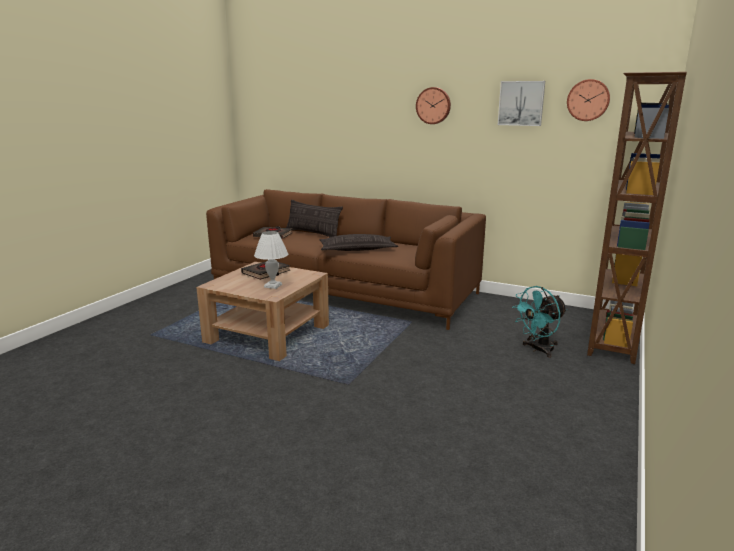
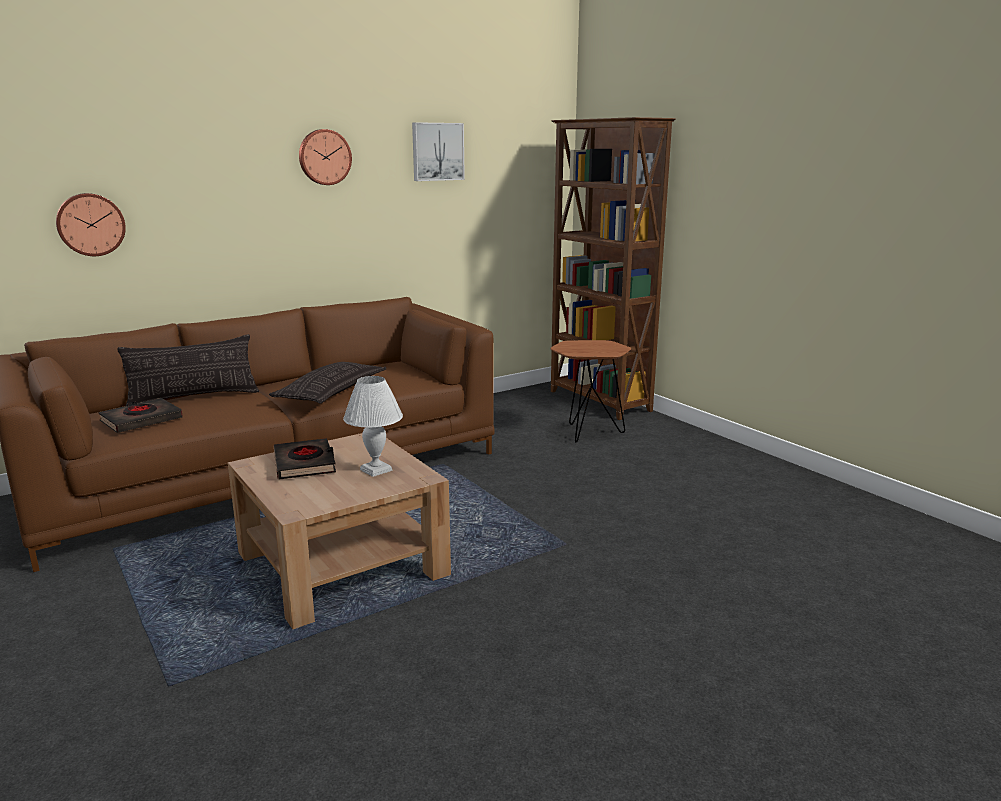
camera: 60 degrees left, 0 degrees up
(538, 350) = (587, 433): turquoise fan -> brown side table
(588, 100) = (503, 147): wall clock -> wall clock (90, 224)

